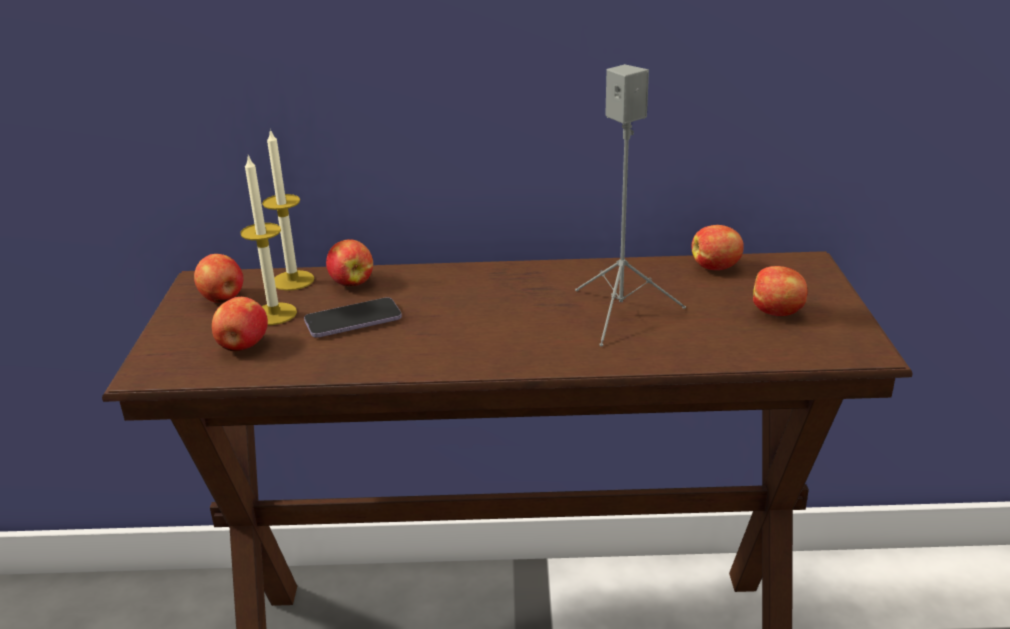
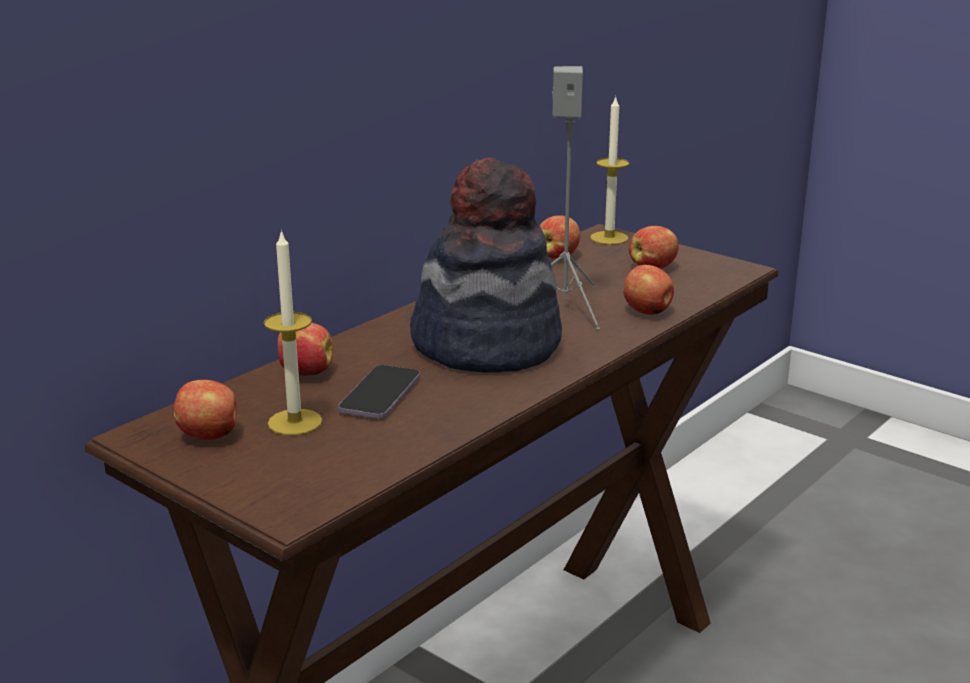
camera: 50 degrees left, 5 degrees down
(242, 346) = (331, 454): apple -> apple (648, 312)
(293, 280) = (243, 394): candle -> candle (609, 238)
(494, 318) = (486, 345): none -> hat

